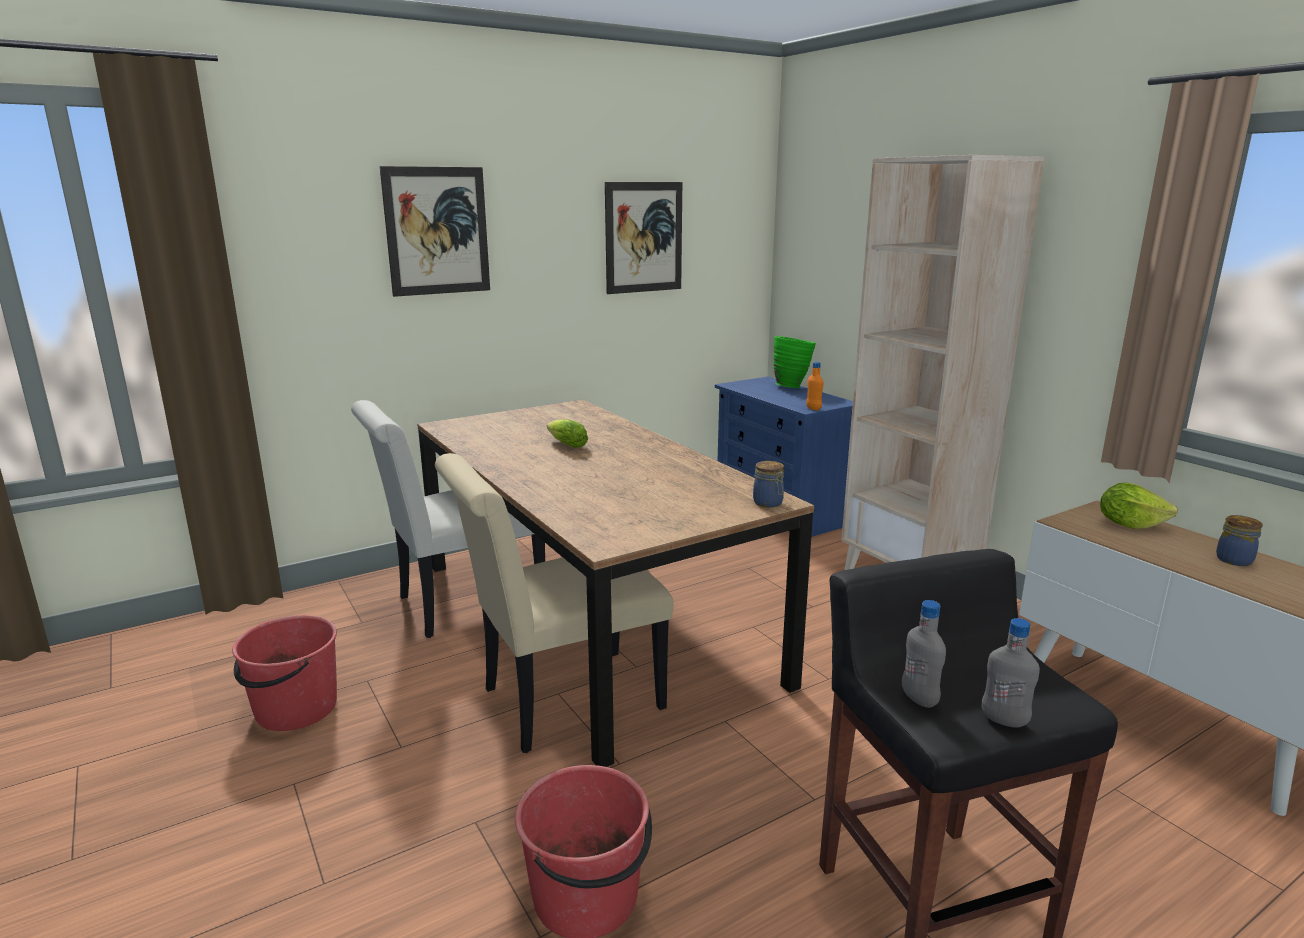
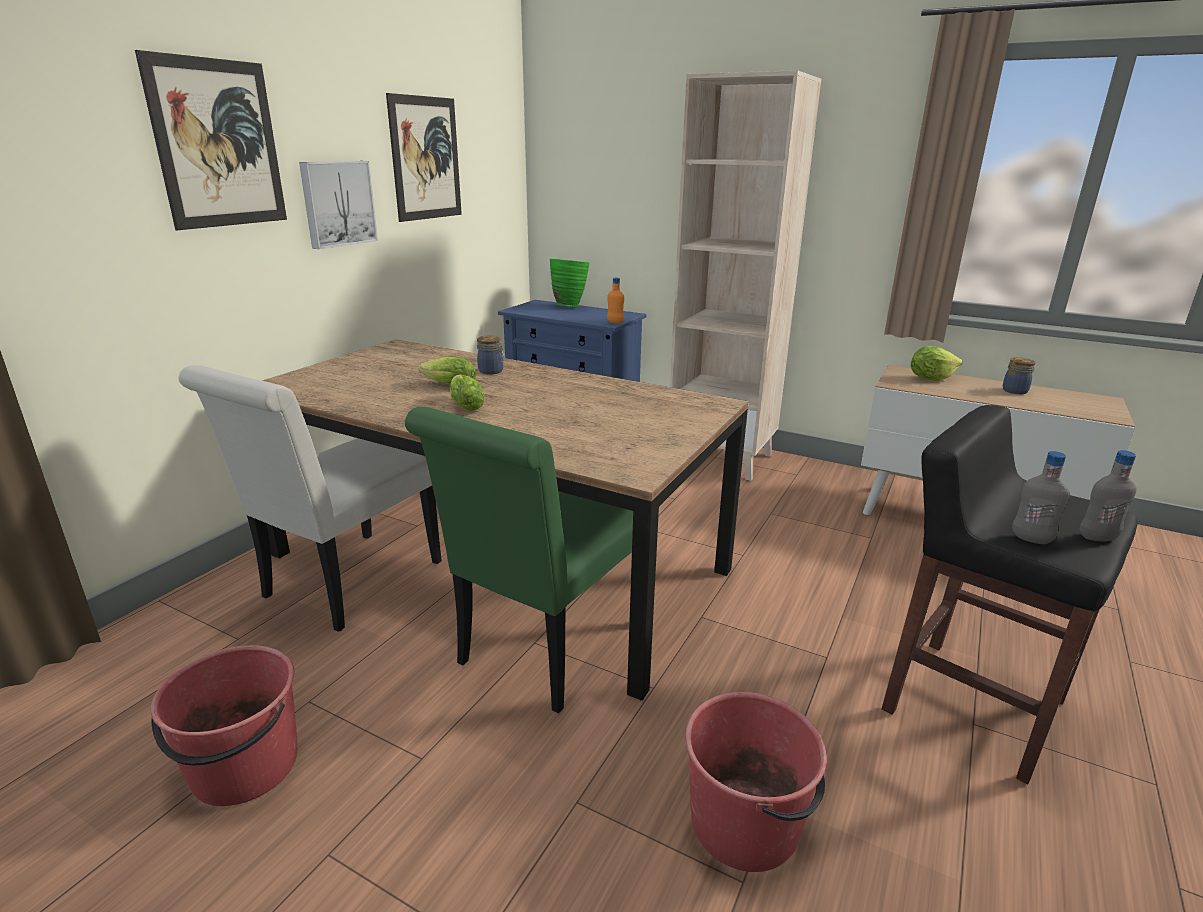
camera: 30 degrees left, 5 degrees up
(542, 277) = (337, 203): none -> picture
(556, 463) = (465, 404): none -> lettuce
(561, 702) = (546, 650): beige chair -> green chair
(768, 503) = (713, 406): jar -> jar (491, 371)

